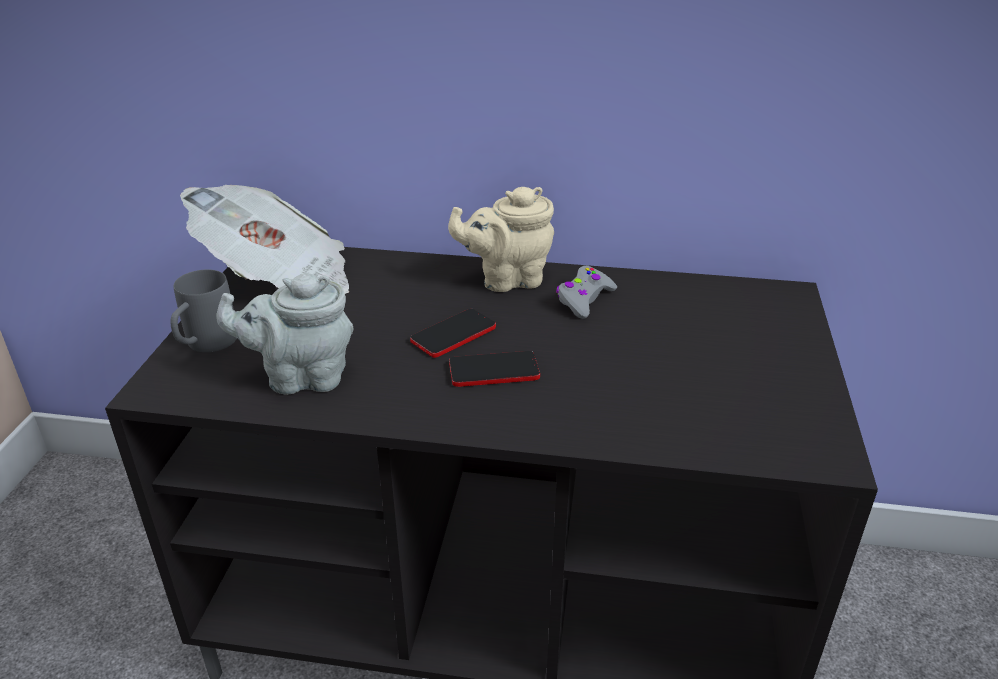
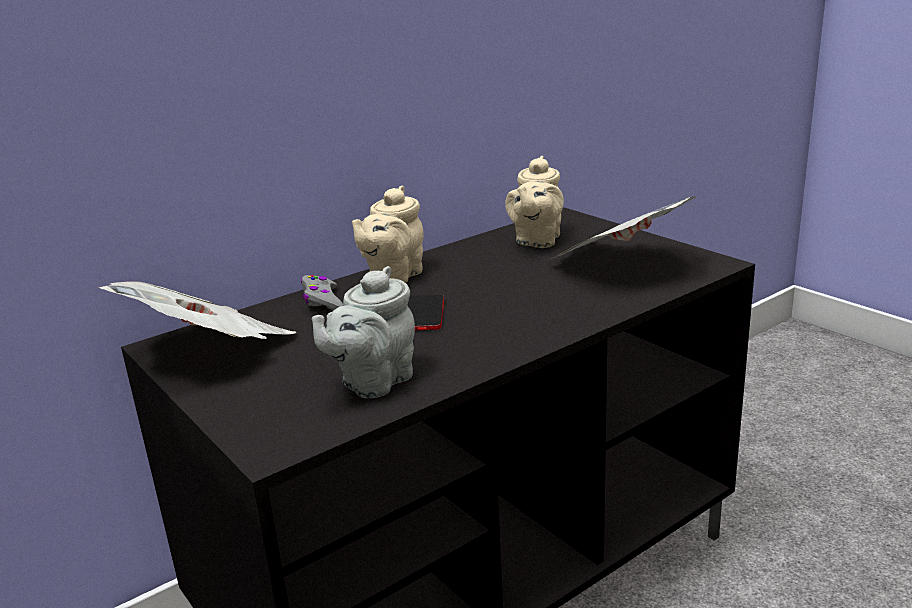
camera: 45 degrees left, 10 degrees down
(205, 345) = (249, 410): grey mug -> none
(494, 371) = (490, 316): phone -> none
(584, 299) = (463, 264): grey game controller -> grey game controller (322, 300)
(700, 310) = (536, 241): none -> beige teapot
(718, 390) = (619, 265): none -> newspaper

